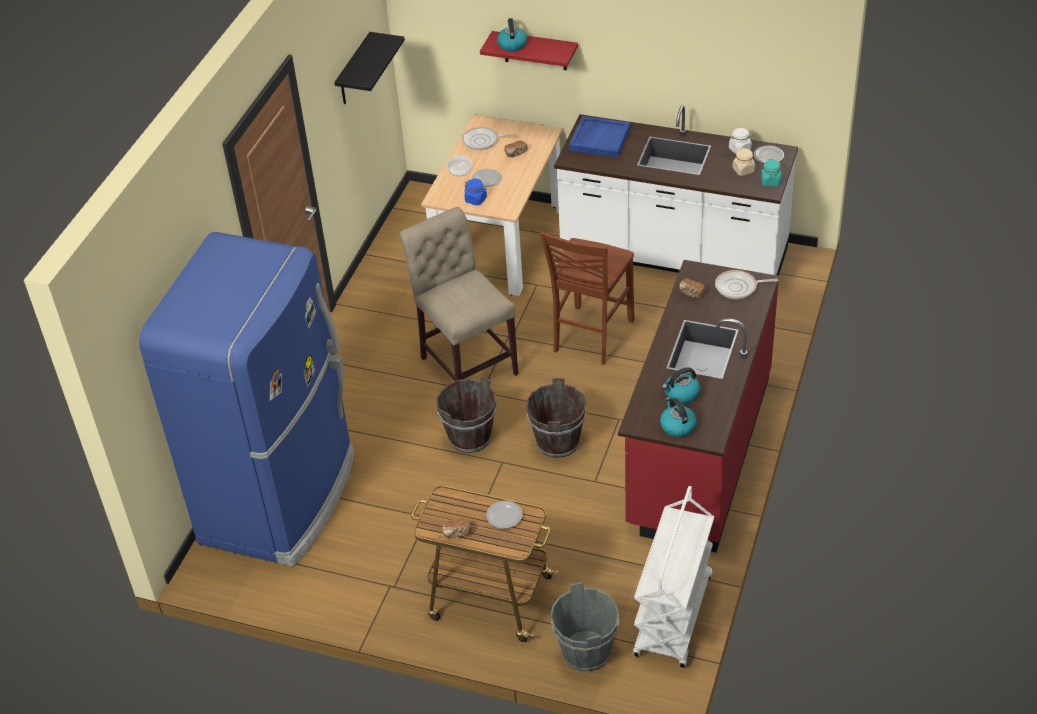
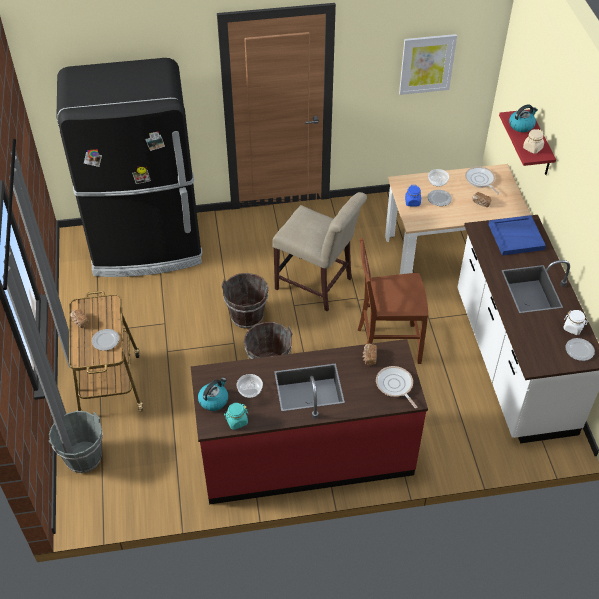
camera: 60 degrees right, 5 degrees up
(281, 498) = (147, 246): blue fridge -> black fridge
(354, 71) = (427, 64): black shelf -> picture
(466, 362) = (317, 285): beige chair -> beige chair turned 90 degrees clockwise
(674, 617) = (136, 499): white cart -> none
(681, 394) = (250, 390): kettle -> bowl
(743, 170) = (547, 339): beige jar -> beige jar (532, 148)
(770, 182) = (546, 363): turquoise jar -> turquoise jar (236, 421)

